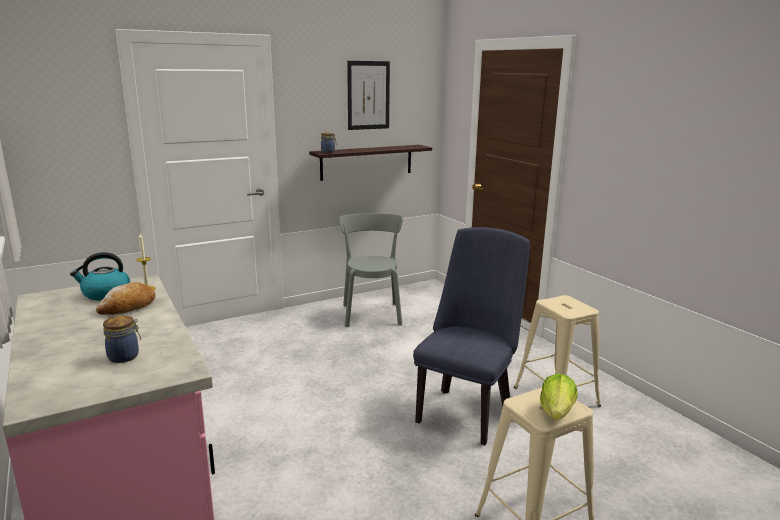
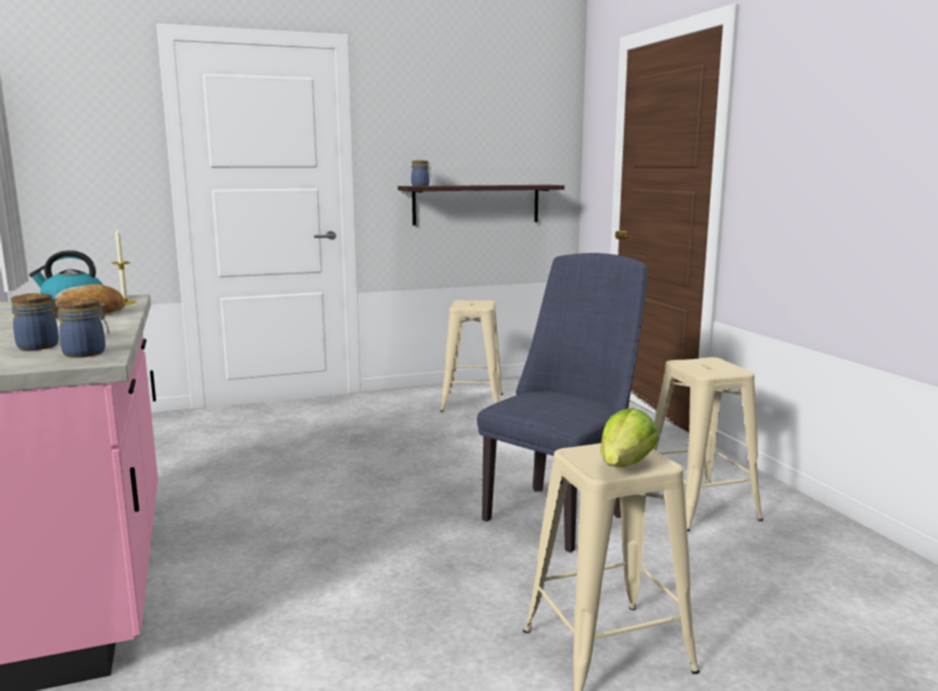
camera: 10 degrees right, 5 degrees down
(170, 363) = (86, 353): none -> jar
(368, 95) = (479, 116): picture -> none
(371, 313) = (472, 402): grey chair -> beige stool

